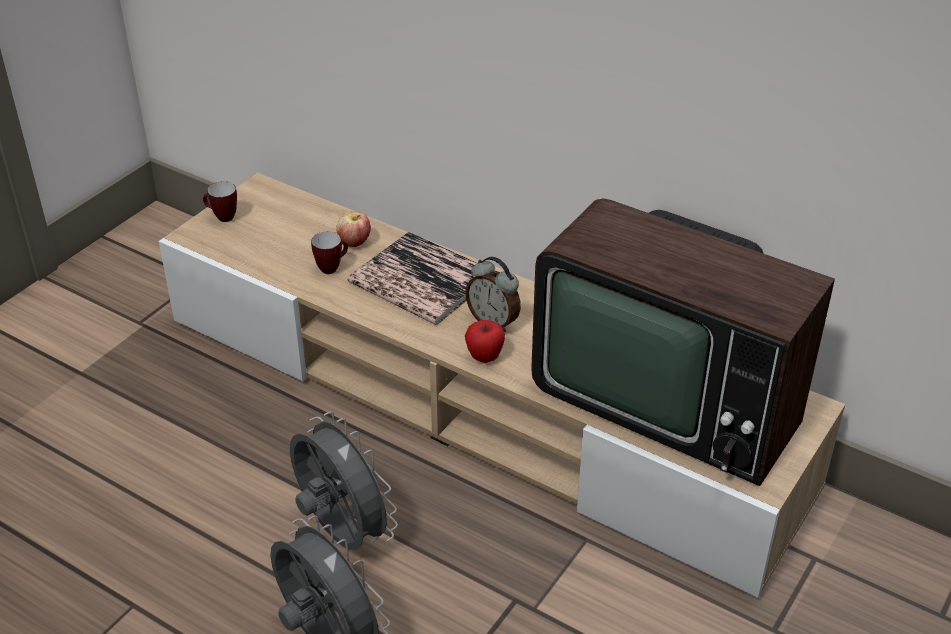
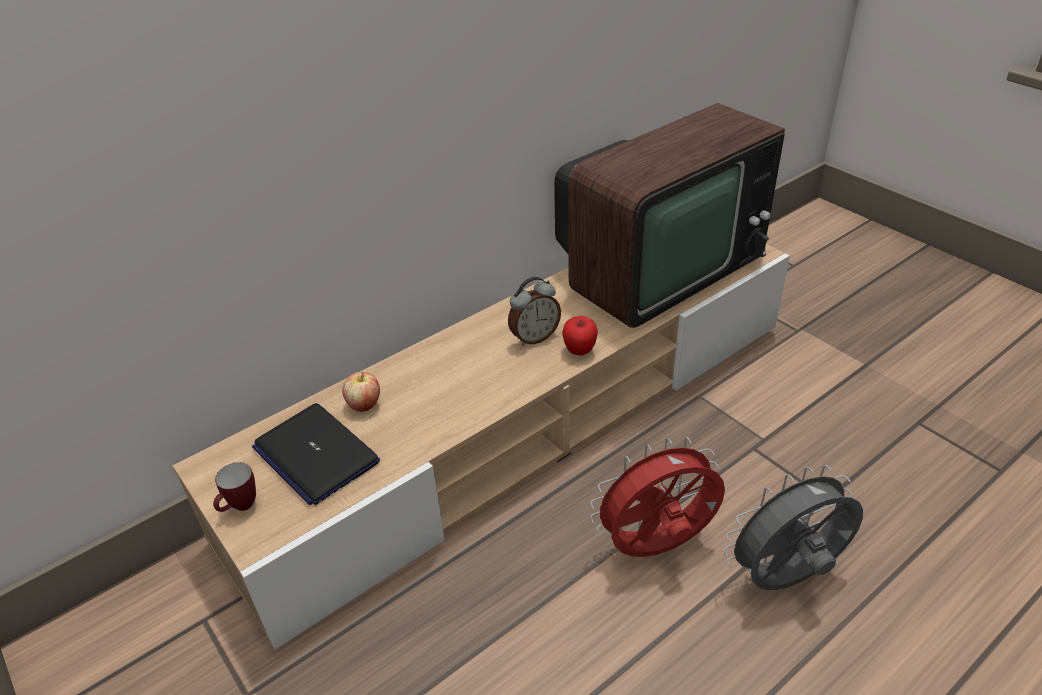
camera: 70 degrees left, 0 degrees up
(287, 235) = (315, 454): none -> laptop
(332, 267) = (395, 427): mug -> none
(341, 534) = (657, 547): grey fan -> red fan
(421, 280) = (452, 369): book -> none

